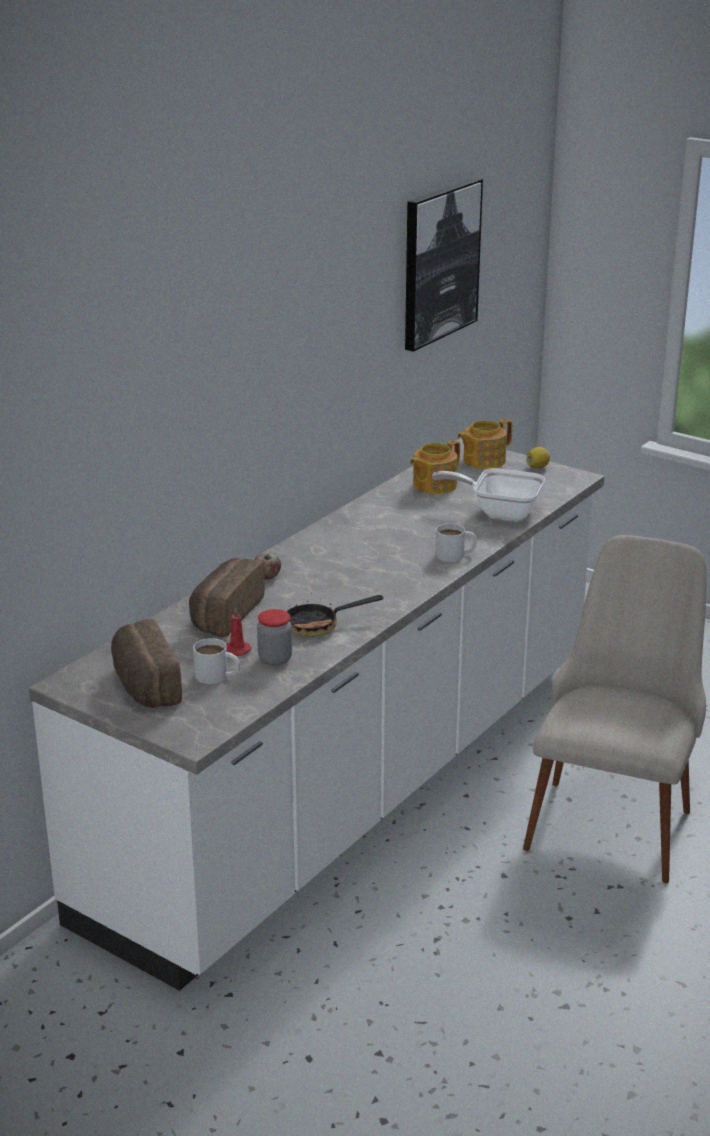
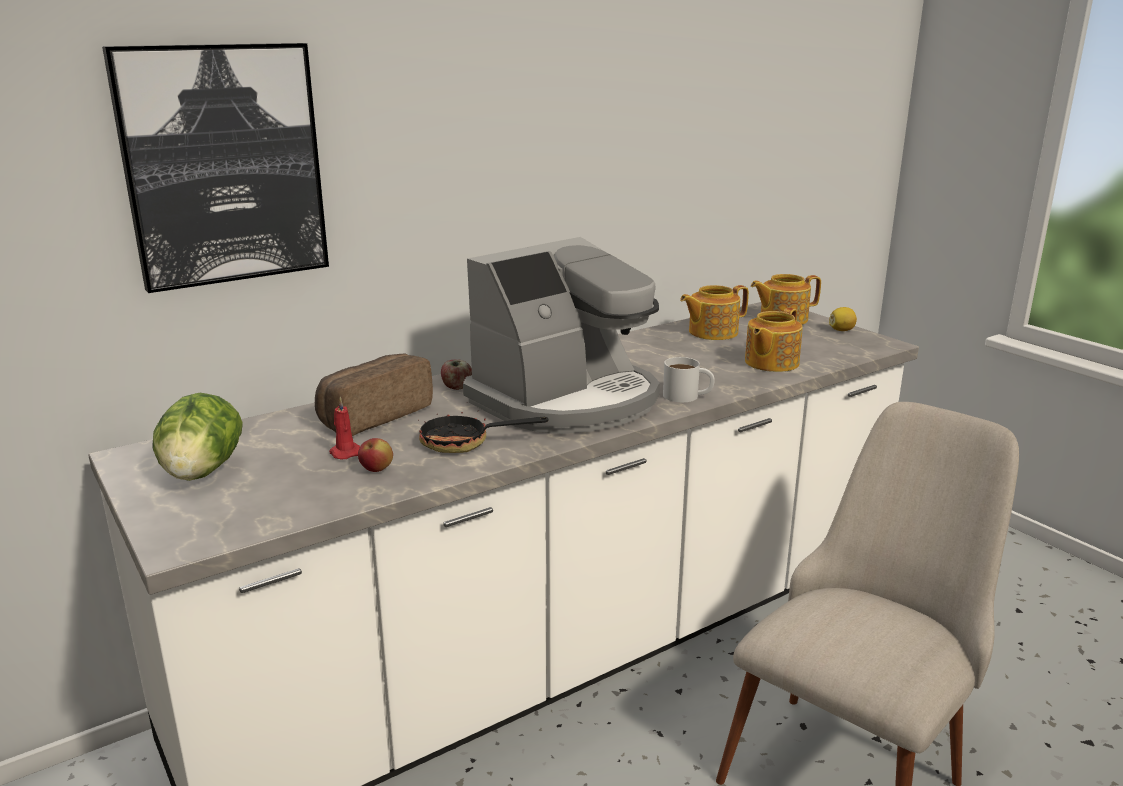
camera: 20 degrees right, 5 degrees down
(143, 685) = (202, 472): bread -> lettuce
(217, 676) = (292, 477): white mug -> none
(275, 659) = (376, 470): jar -> apple
(366, 575) = (567, 401): none -> coffee machine
(439, 263) = (754, 93): picture -> picture (223, 165)
(499, 511) = (770, 363): frying pan -> teapot

